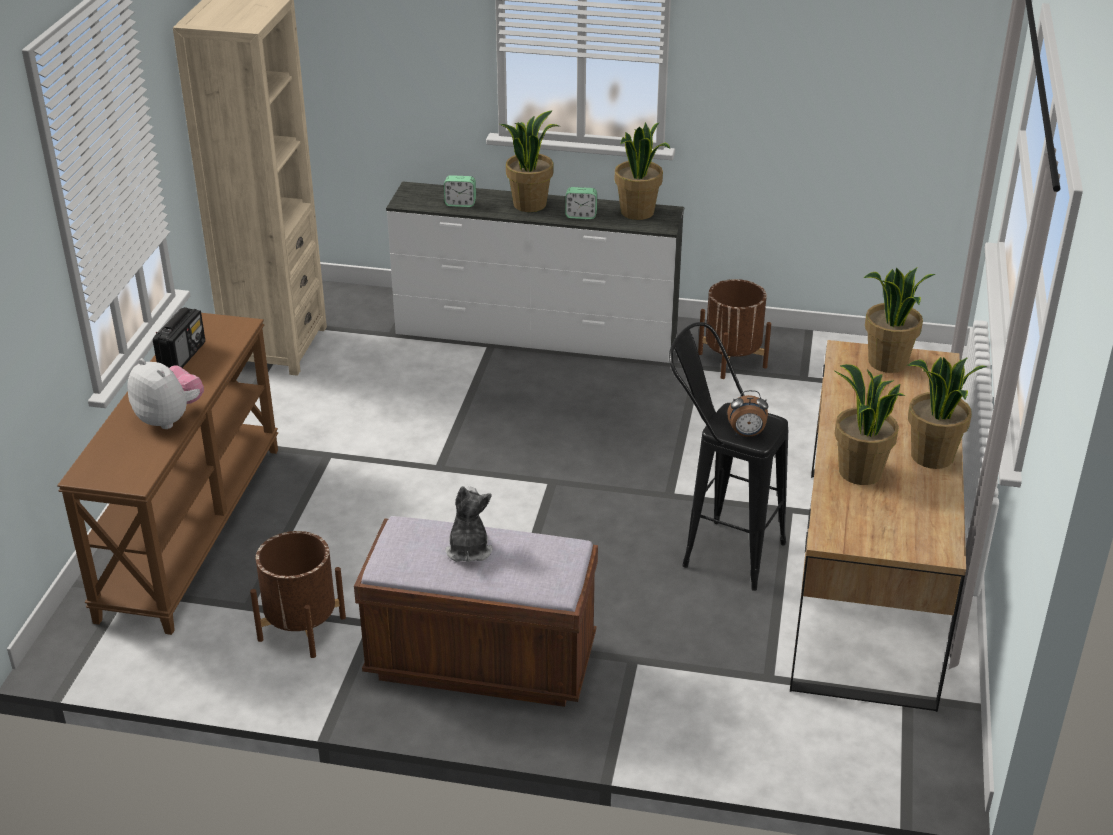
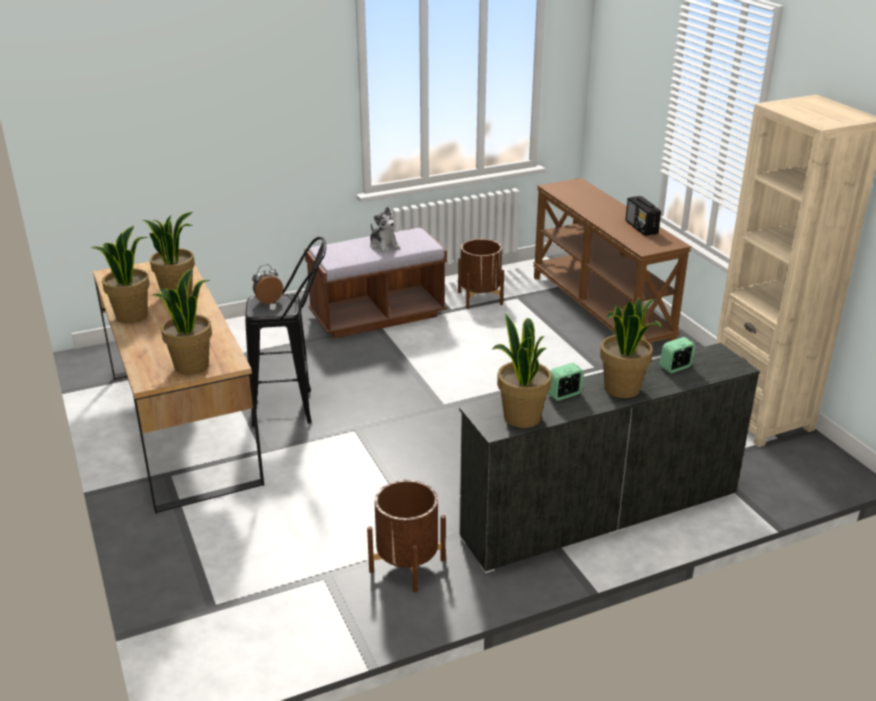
camera: 145 degrees right, 5 degrees down
(169, 418) = (587, 206): plush toy -> none

